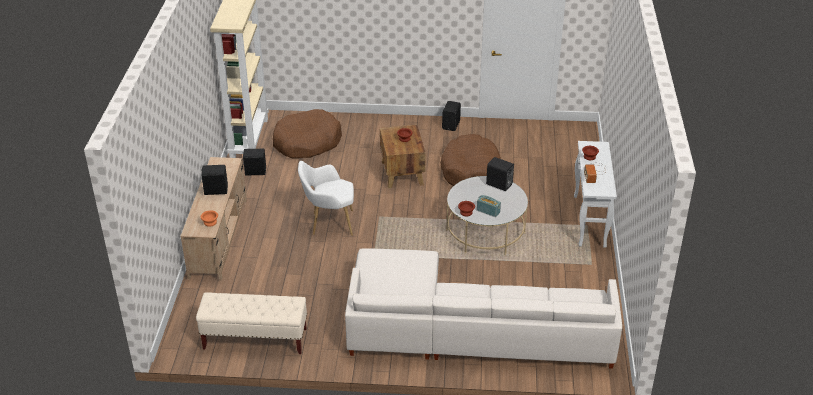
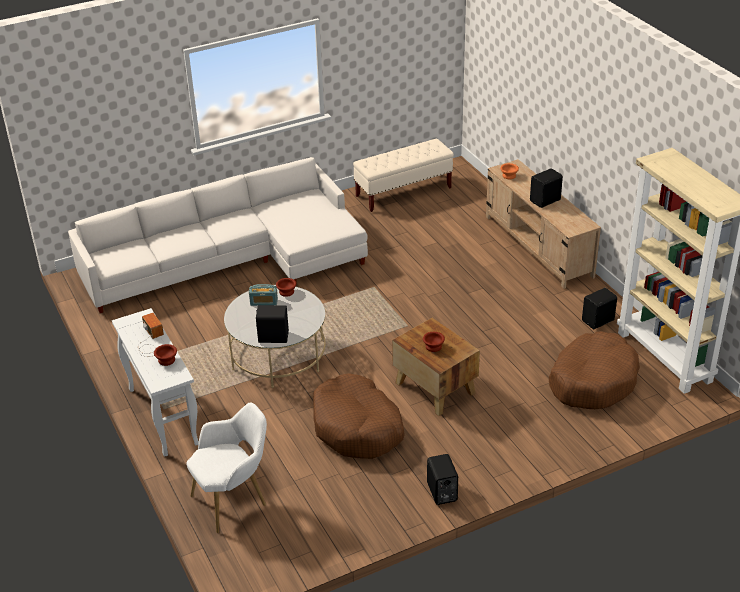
camera: 150 degrees right, 0 degrees up
(329, 223) = (451, 299): white armchair -> white armchair (234, 500)

